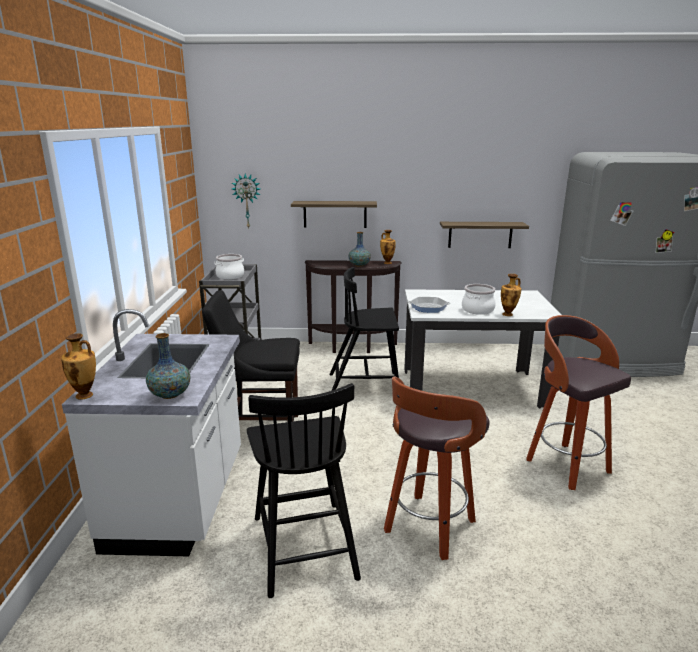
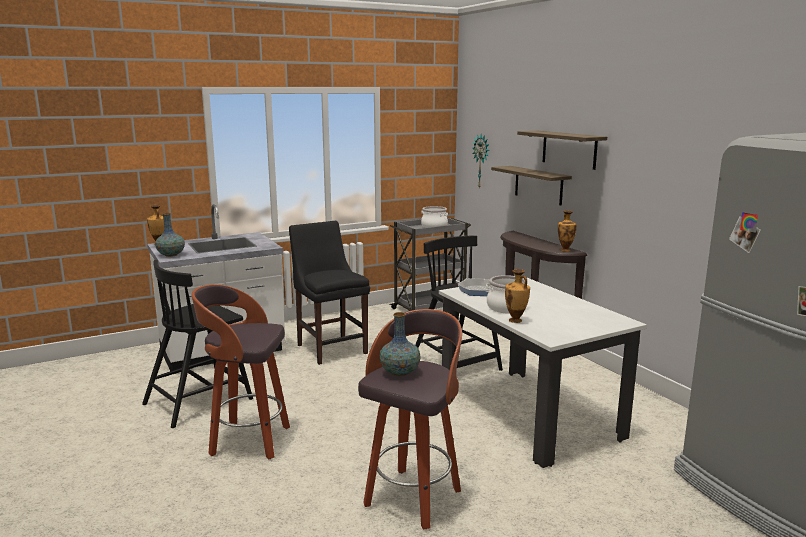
camera: 60 degrees right, 5 degrees down
(359, 265) = (533, 244): vase -> vase (399, 372)
(480, 234) = (672, 239): shelf -> shelf (569, 149)

